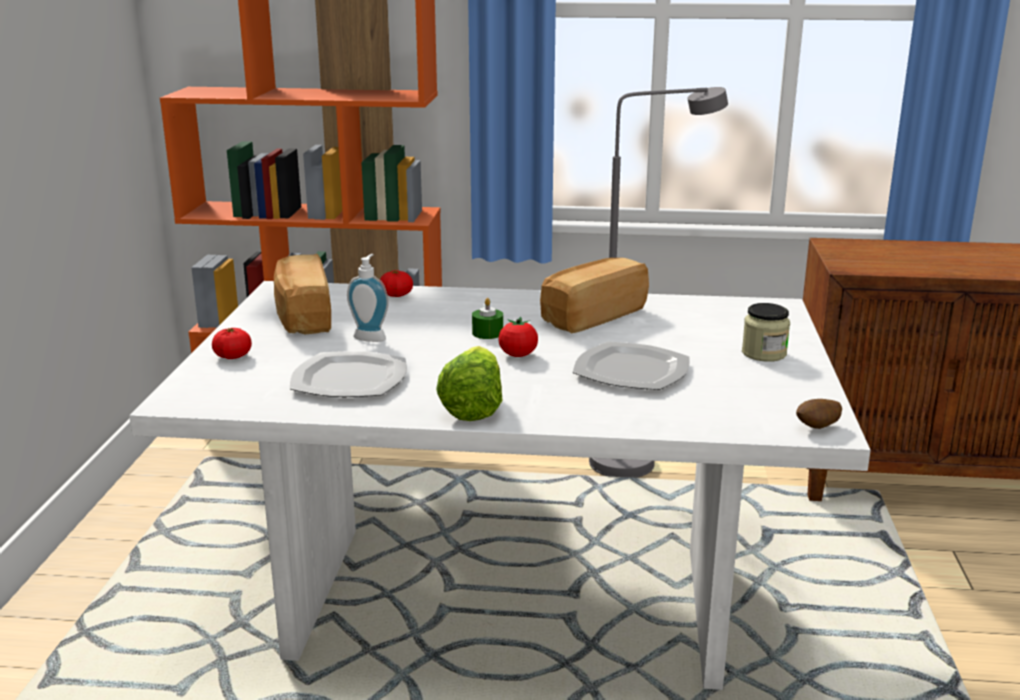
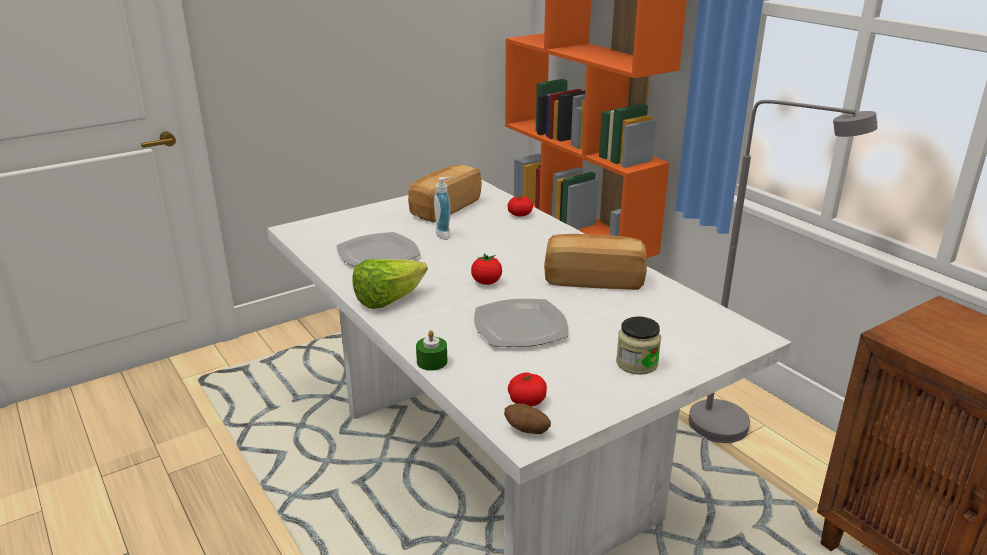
camera: 50 degrees right, 5 degrees up
(233, 356) = (365, 217): tomato -> tomato (527, 401)
(487, 333) = (506, 261): green candle -> green candle (432, 362)

